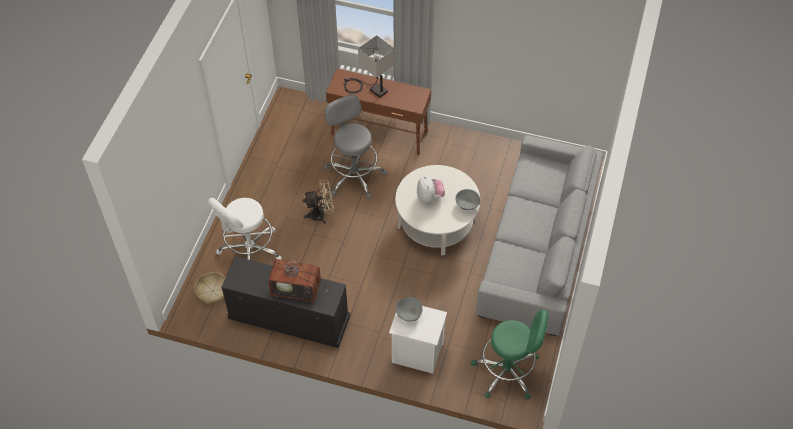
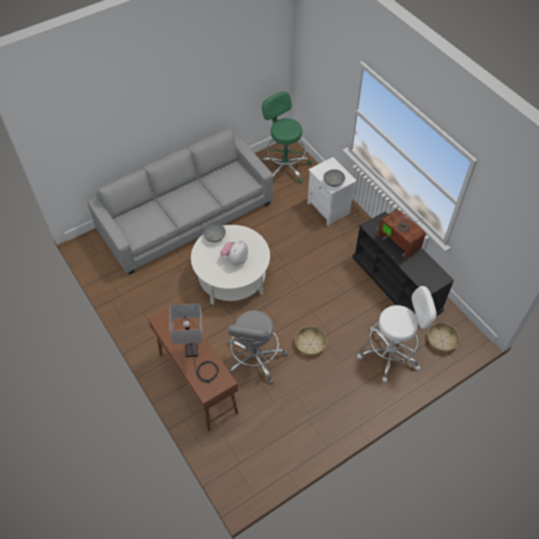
camera: 140 degrees left, 0 degrees up
(321, 214) = (310, 344): beige fan -> basket

